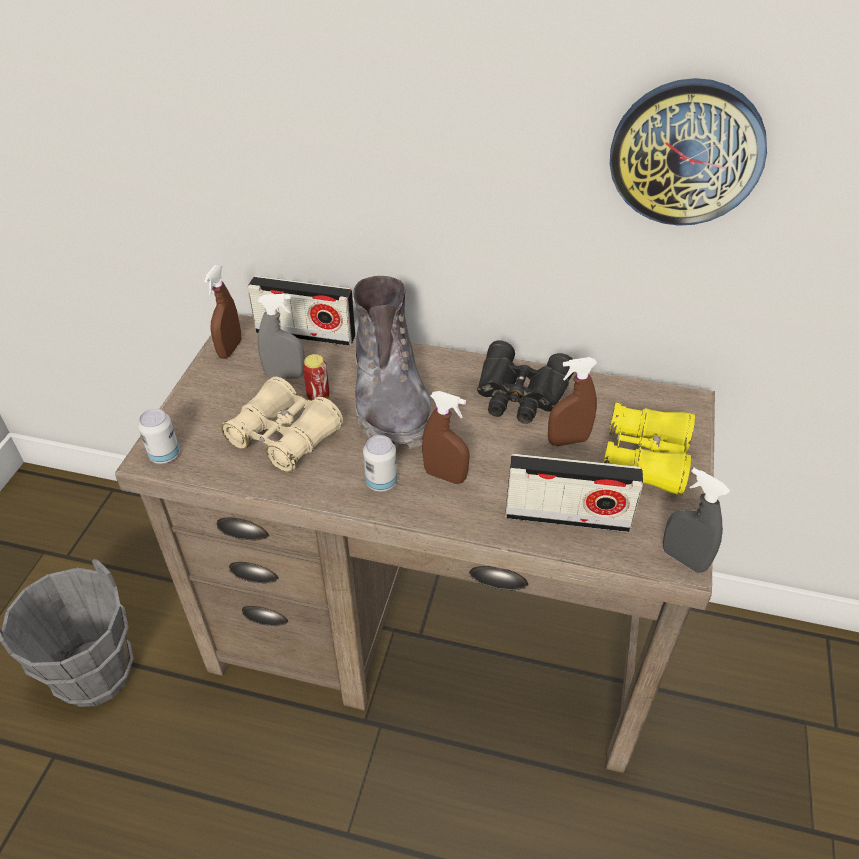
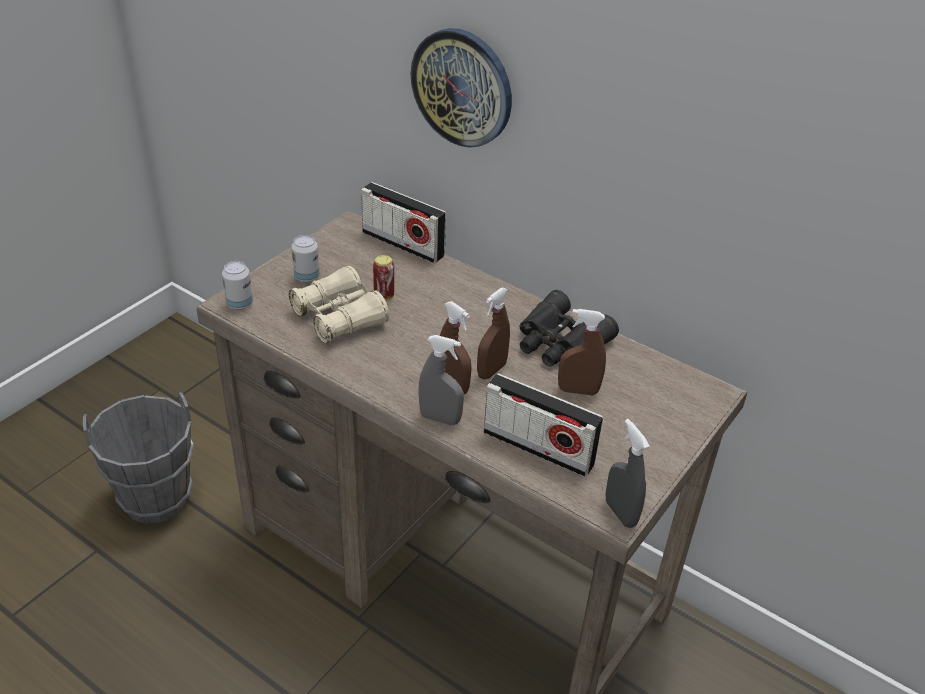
camera: 20 degrees right, 5 degrees down
(230, 349) = (334, 239): brown spray bottle -> brown spray bottle (491, 370)
(285, 375) = (367, 272): grey spray bottle -> grey spray bottle (440, 418)
(381, 482) = (397, 374): can -> can (307, 277)
(389, 399) = (442, 313): grey boot -> none
(645, 459) = (639, 426): yellow binoculars -> none
(686, 153) = (731, 151): wall clock -> wall clock (462, 87)

